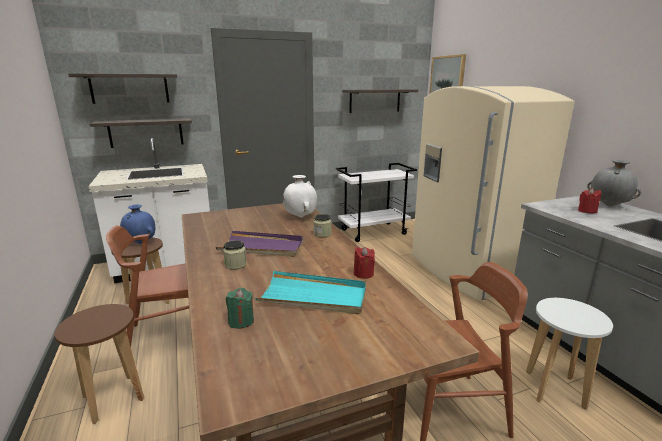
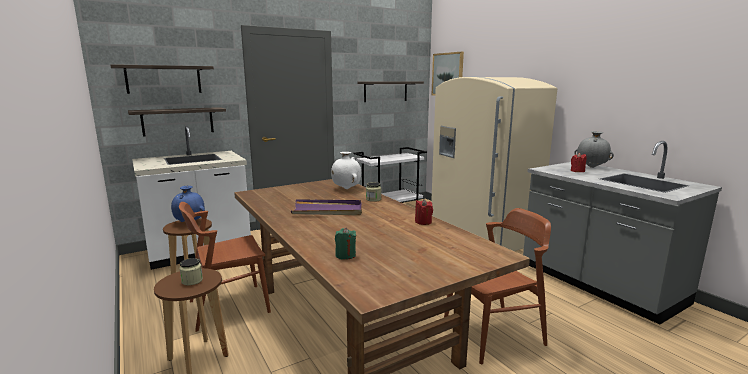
camera: 10 degrees left, 5 degrees down
(235, 265) = (313, 223): jar -> jar (192, 281)
(314, 296) = (392, 237): turquoise tray -> none
(555, 389) = (570, 311): white stool -> none

